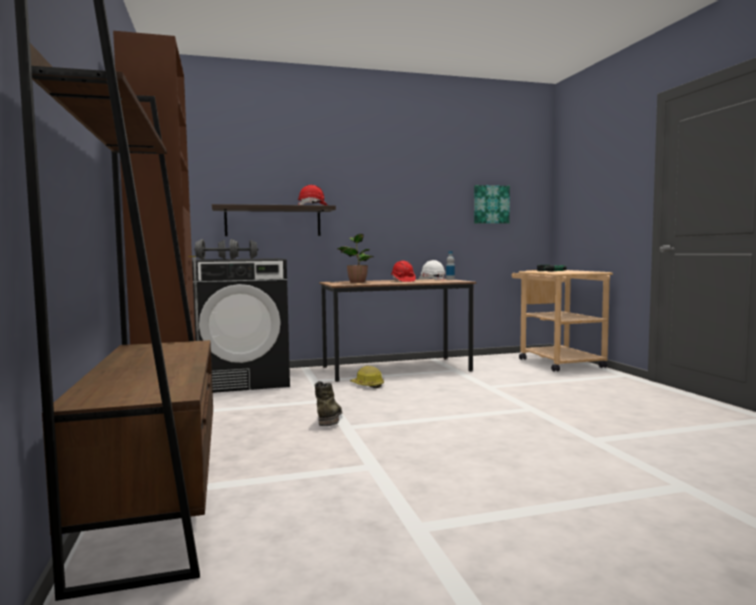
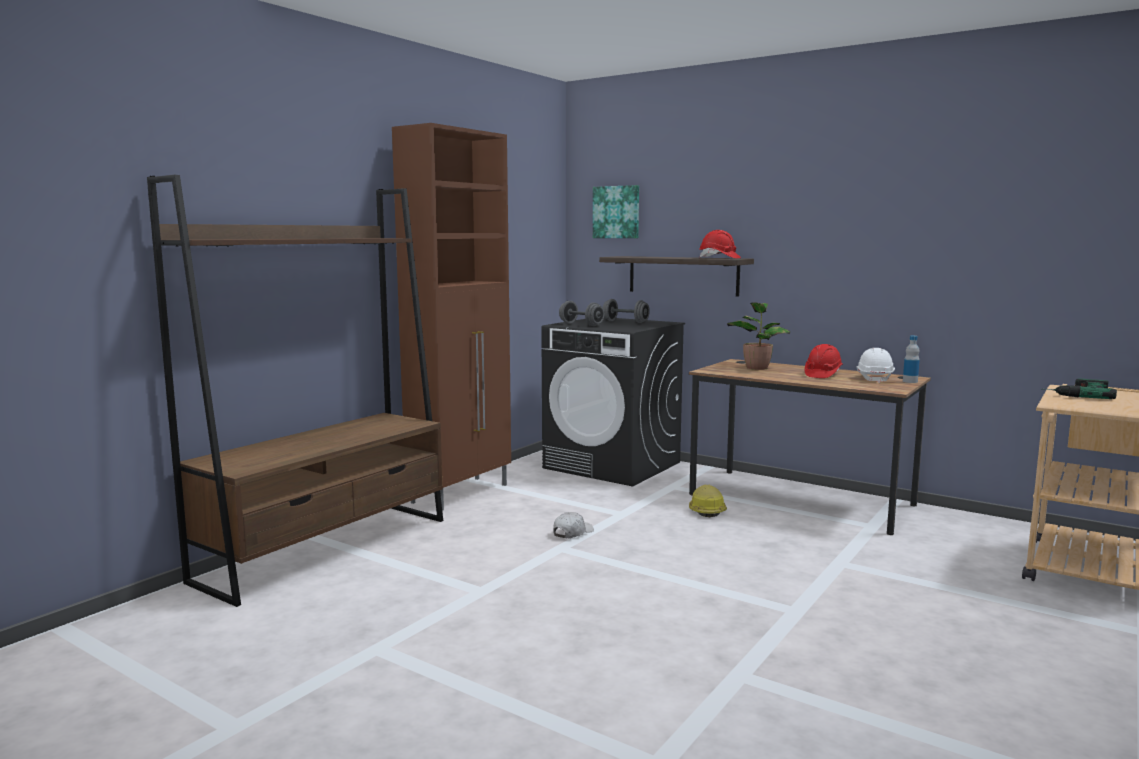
camera: 50 degrees right, 5 degrees up
(328, 418) = (572, 533): green boot -> white cap
(491, 204) = (1037, 255): picture -> picture (616, 212)

